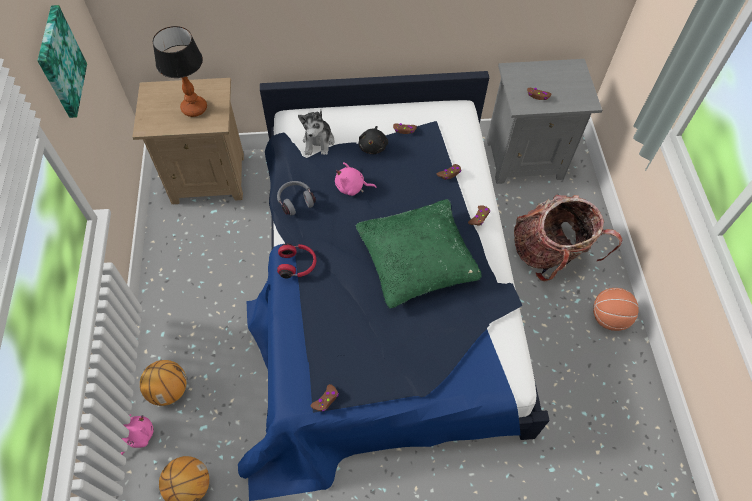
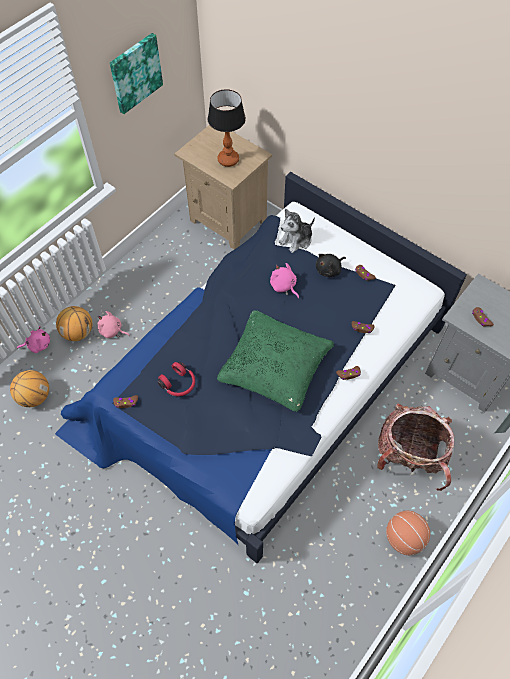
camera: 45 degrees right, 0 degrees up
(203, 360) = (112, 331): none -> pink plush toy
(295, 201) = (237, 267): grey headphones -> none
(297, 265) = (197, 309): red headphones -> red headphones (179, 384)

